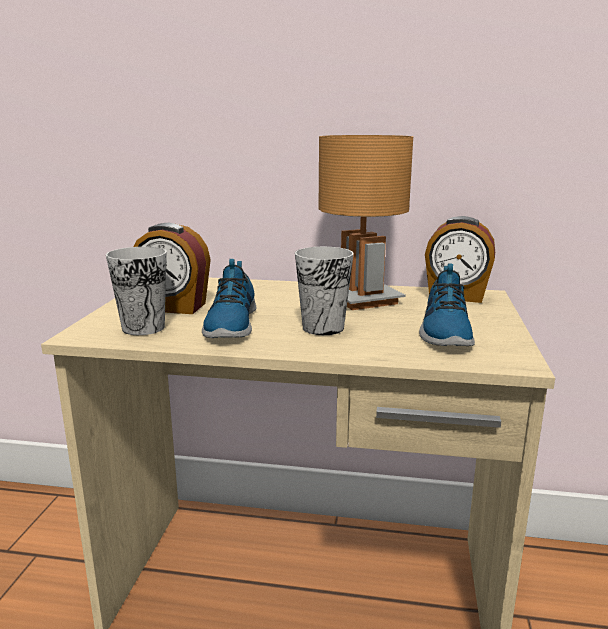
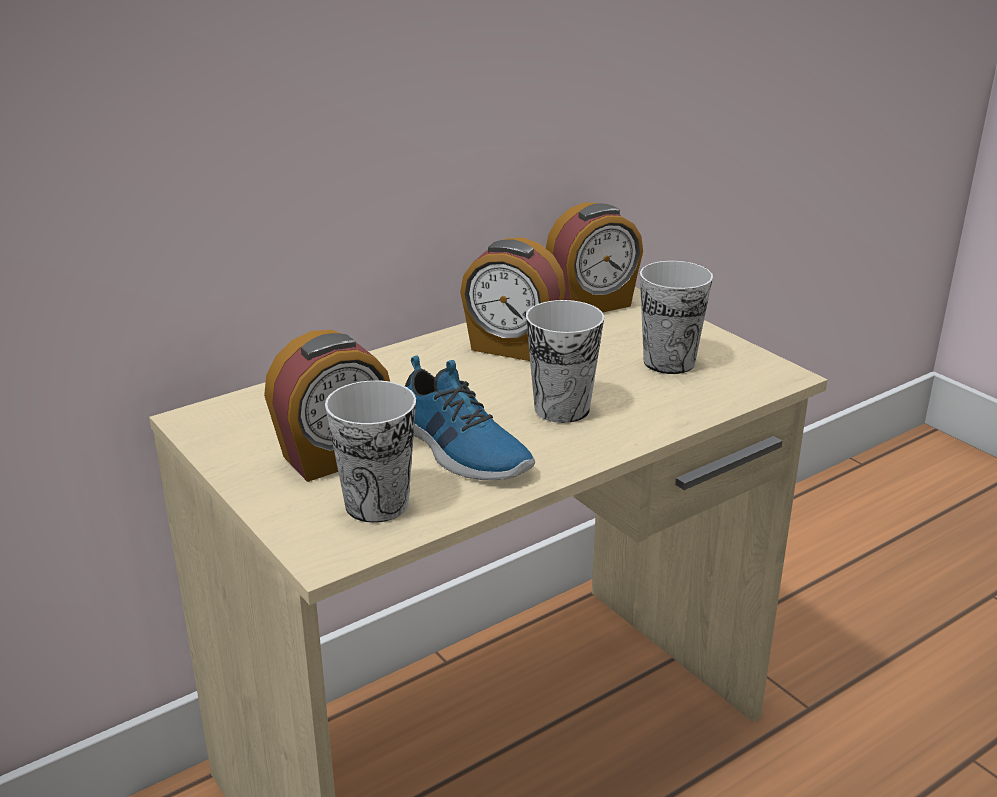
camera: 45 degrees left, 10 degrees up
(361, 298) = (512, 347): brown table lamp -> alarm clock
(444, 331) = (669, 362): shoe -> cup

